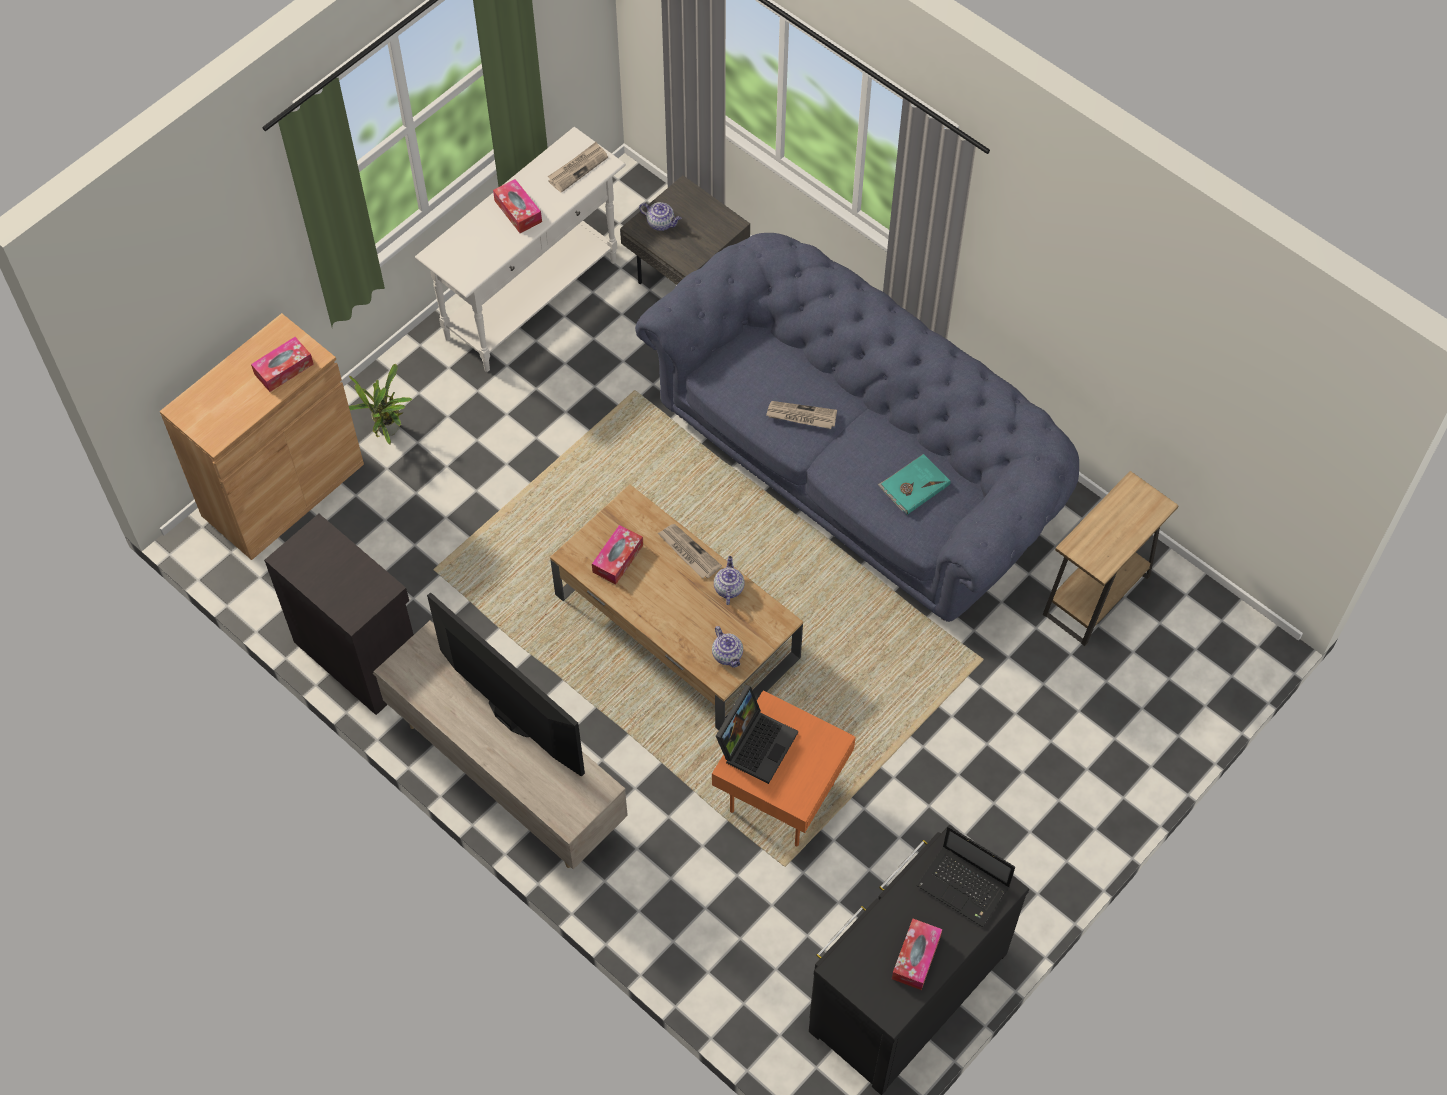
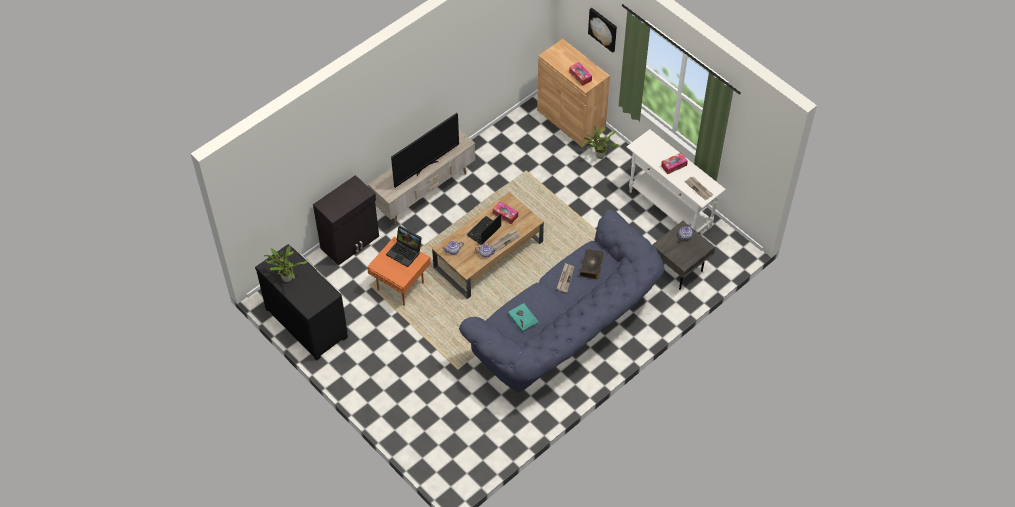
camera: 95 degrees right, 5 degrees down
(222, 259) = (603, 29): none -> picture
(359, 655) = (487, 145): black cabinet -> black cabinet (350, 242)
(765, 370) = (592, 266): none -> book
(916, 957) = (286, 277): tissue box -> potted plant
(965, 887) = (312, 297): laptop -> laptop (483, 232)
(1096, 595) = (486, 421): brown side table -> none

